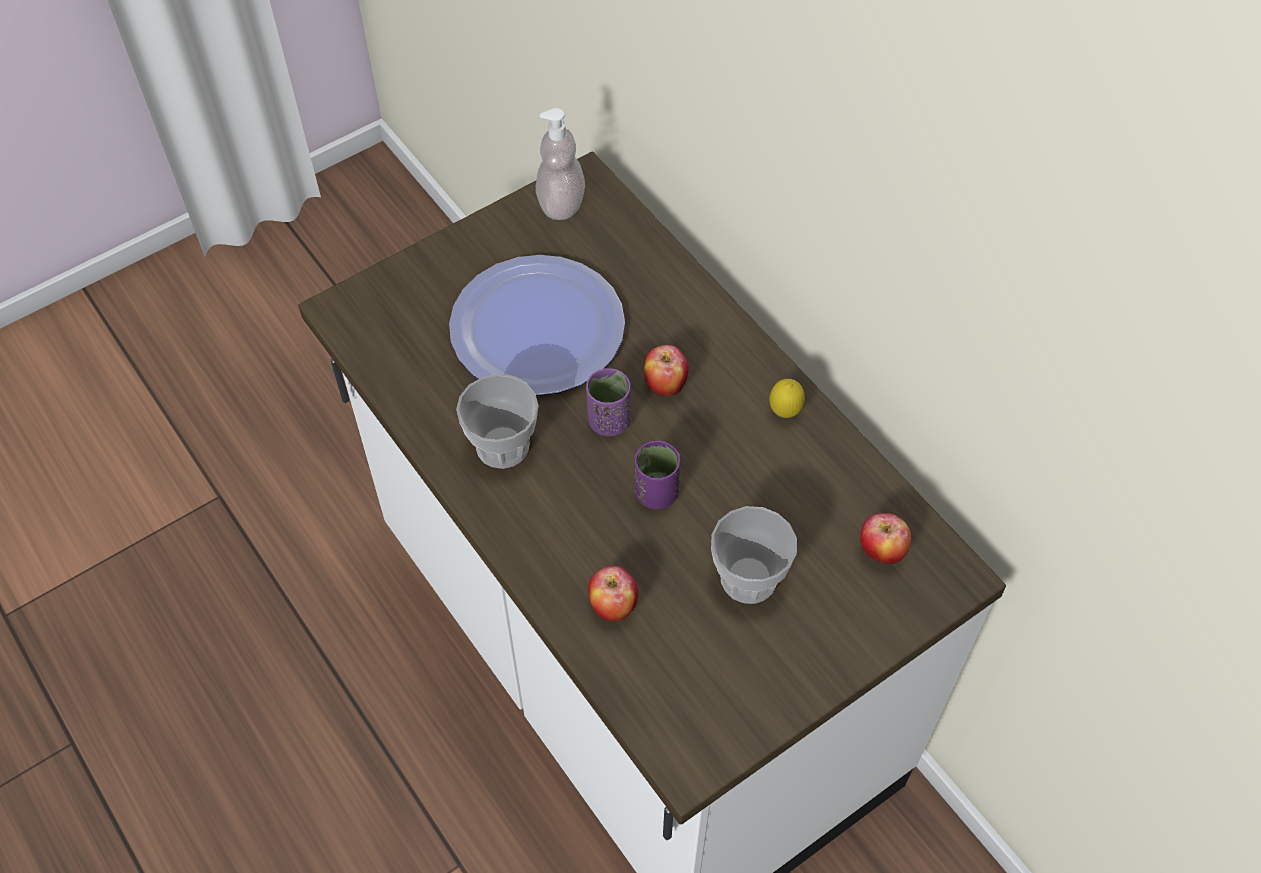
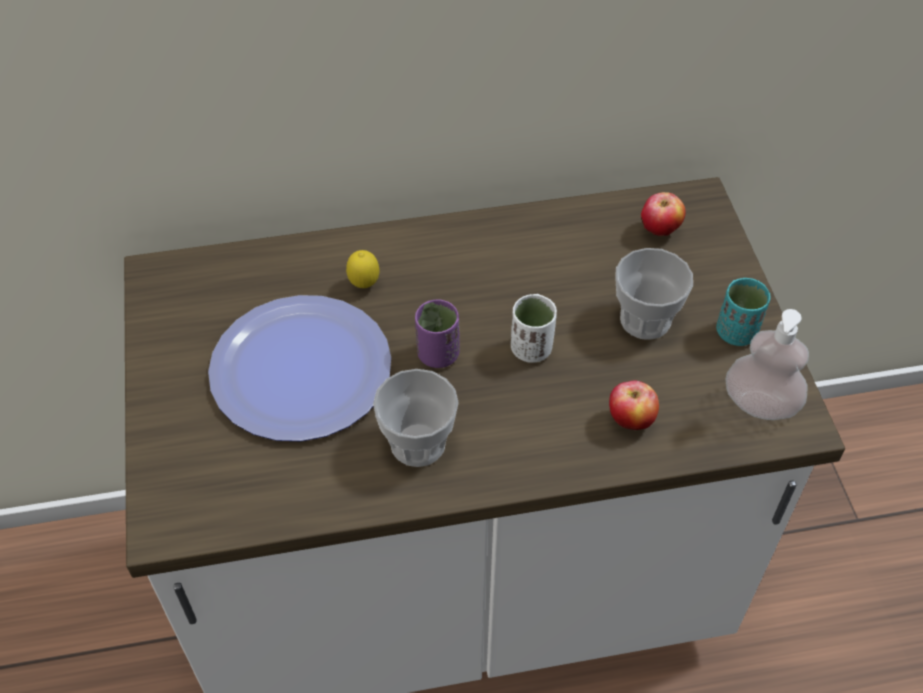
camera: 65 degrees left, 5 degrees down
(561, 203) = (169, 300): soap dispenser -> soap dispenser (759, 404)
(656, 493) = (531, 349): purple cup -> white cup
(665, 385) = (423, 302): apple -> none
(779, 668) = (736, 332): none -> turquoise cup
(784, 412) = (498, 236): lemon -> lemon (364, 285)

